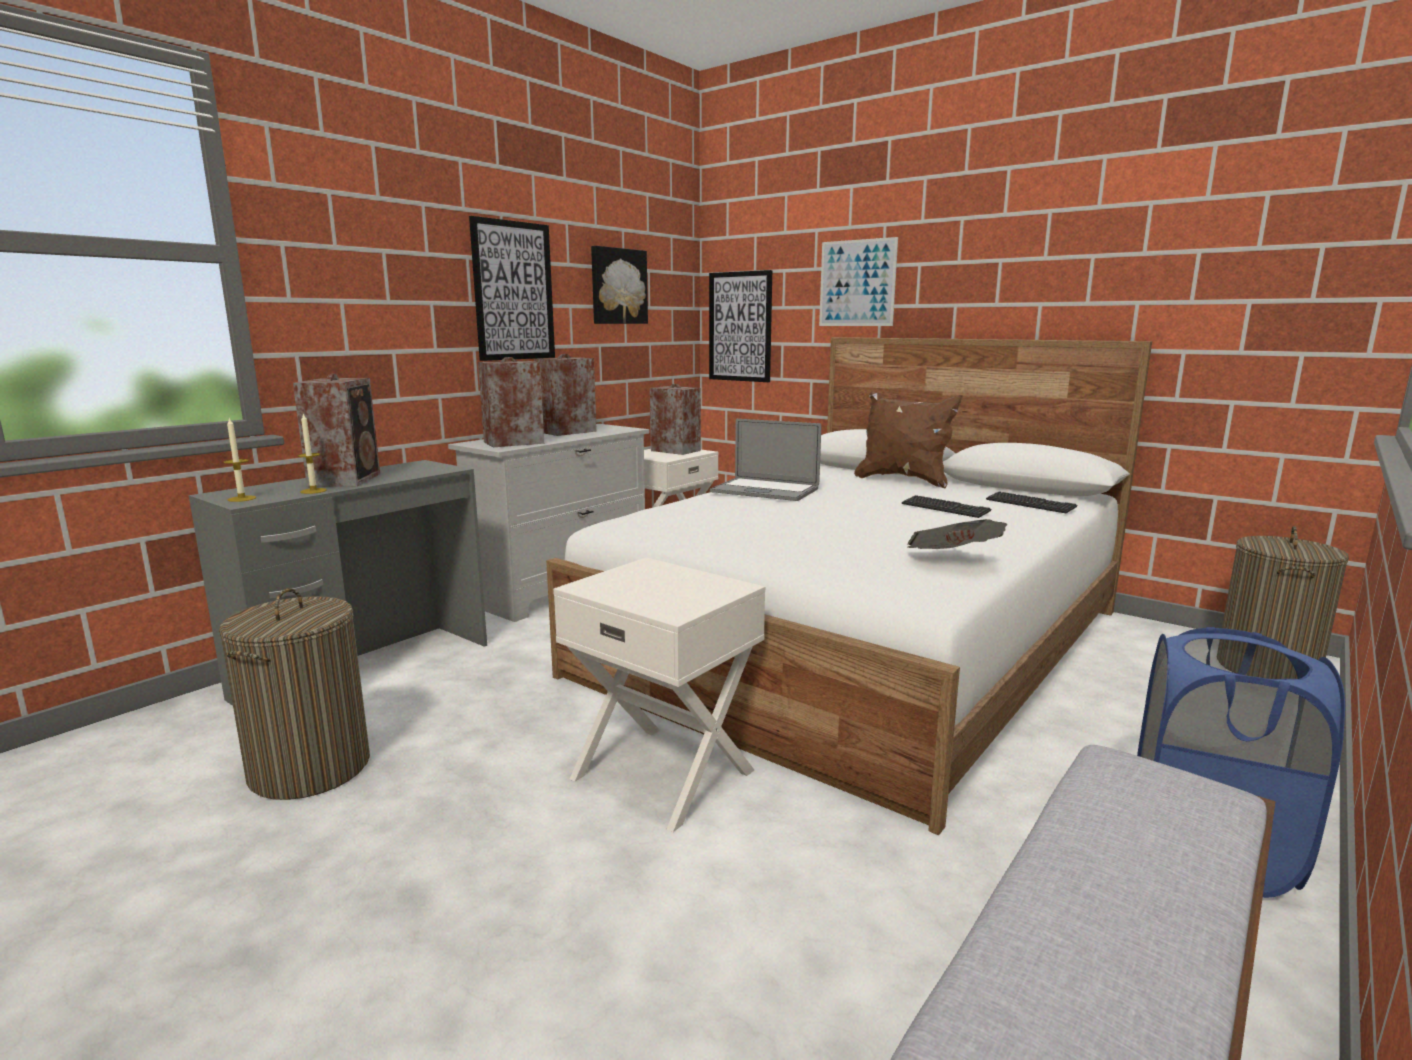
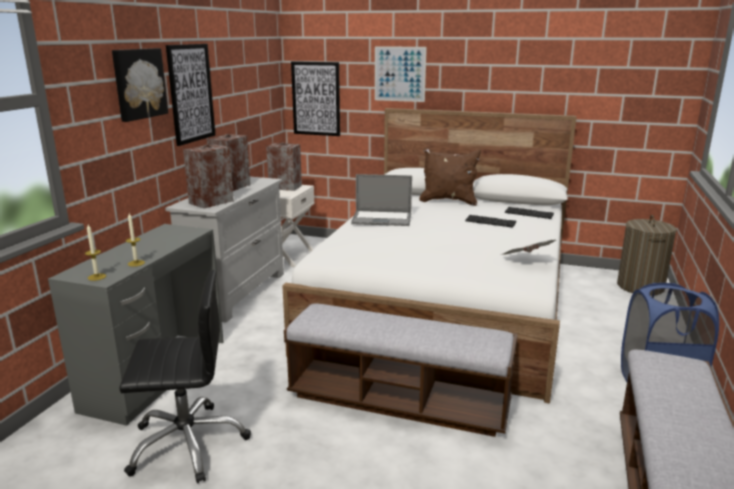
camera: 20 degrees left, 5 degrees up
(310, 768) = (187, 443): laundry basket -> black office chair
(347, 479) = (141, 249): speaker -> none
(617, 286) = (243, 78): picture -> picture (138, 83)
(664, 773) = (398, 401): white nightstand -> bench

